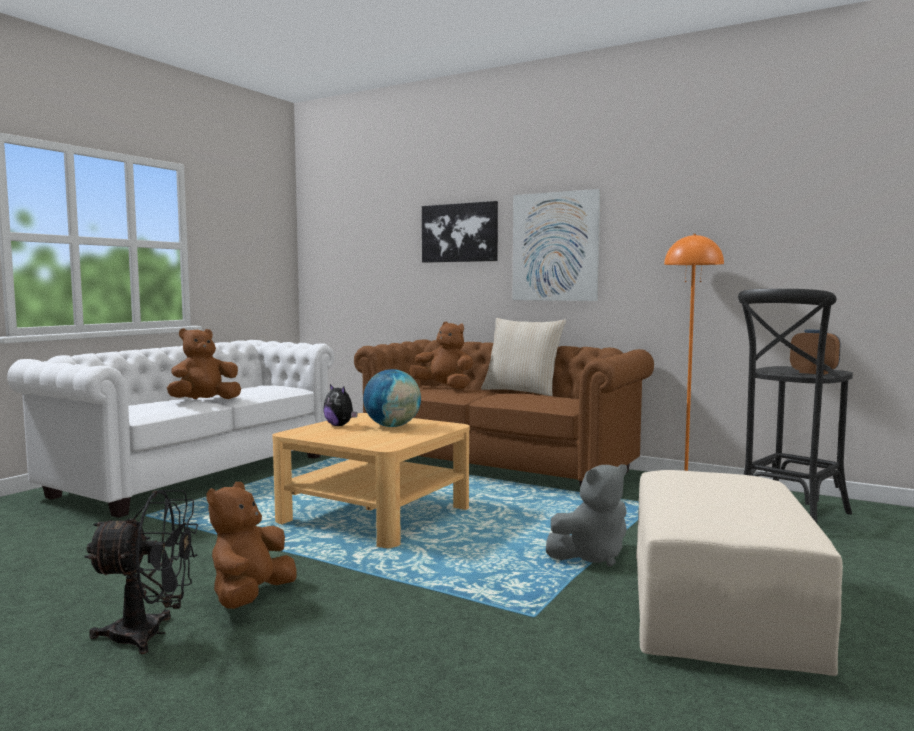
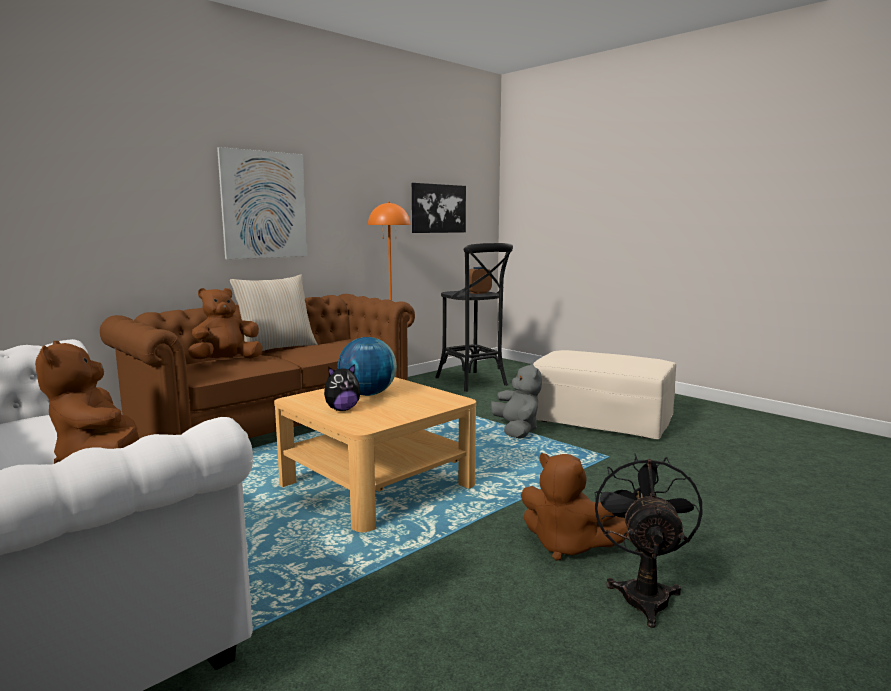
camera: 75 degrees left, 5 degrees up
(460, 233) = (149, 182): picture -> picture (438, 208)

